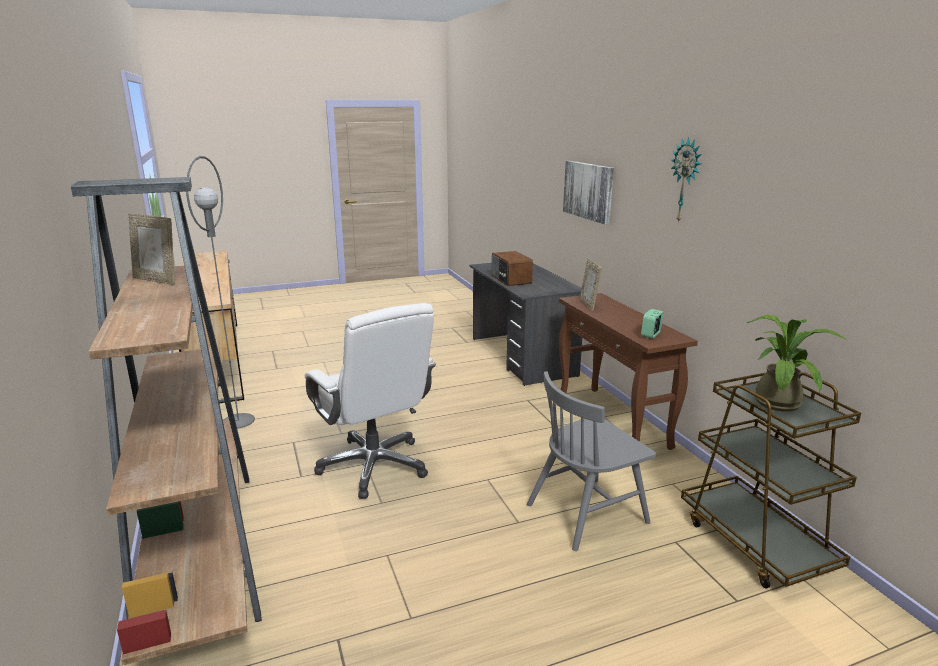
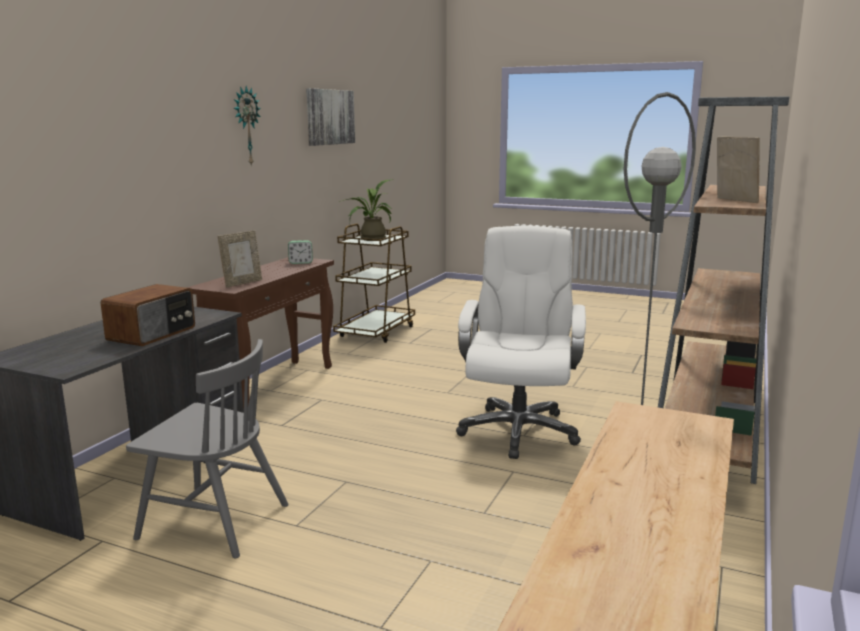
camera: 135 degrees left, 5 degrees down
(587, 513) = (424, 362): grey chair -> grey chair (213, 521)
(588, 191) = (115, 168): picture -> picture (329, 117)

